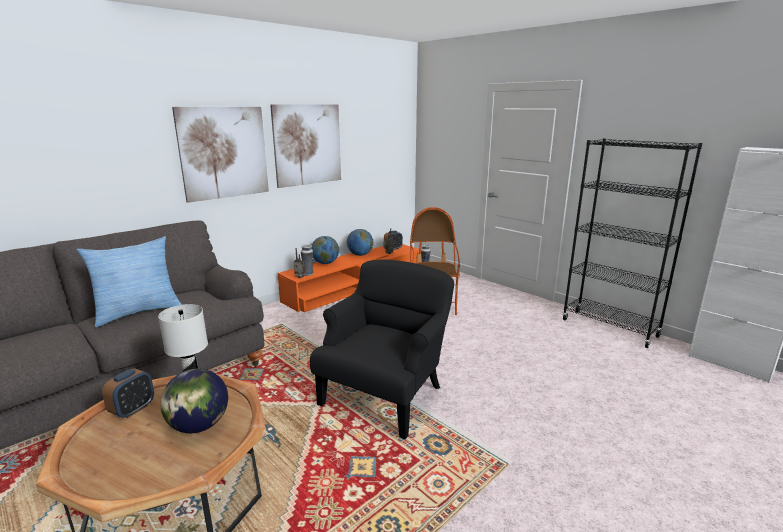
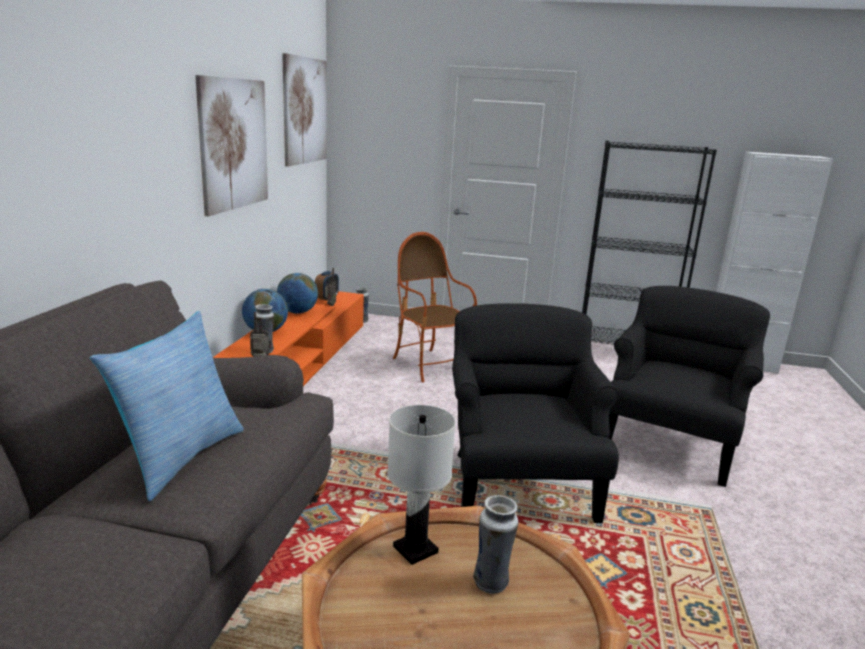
camera: 35 degrees left, 0 degrees up
(133, 410) = (364, 604): alarm clock -> none
(199, 426) = (491, 582): globe -> vase
(224, 153) = (145, 158): picture -> picture (305, 111)
(548, 405) = (670, 442): none -> black armchair

